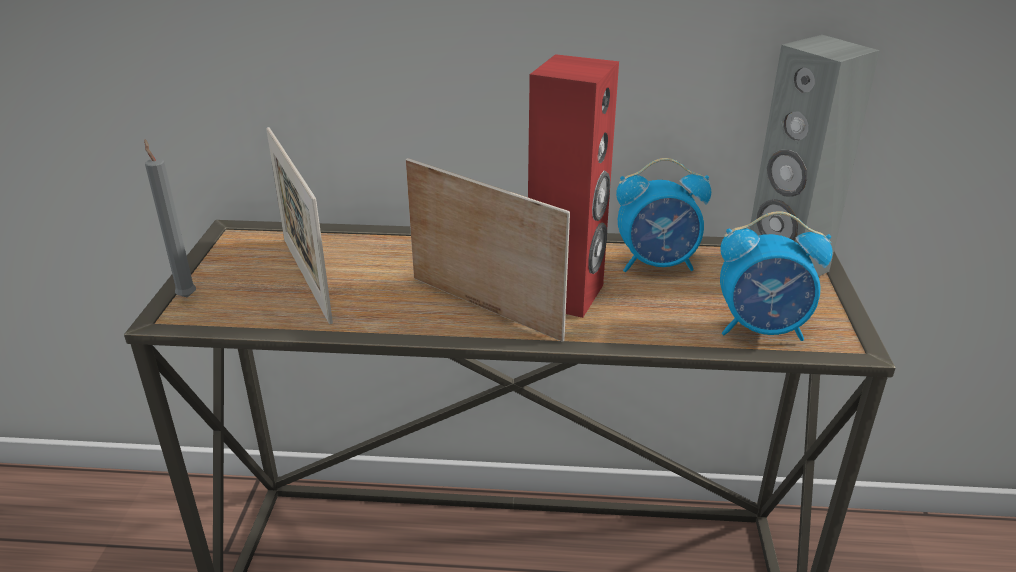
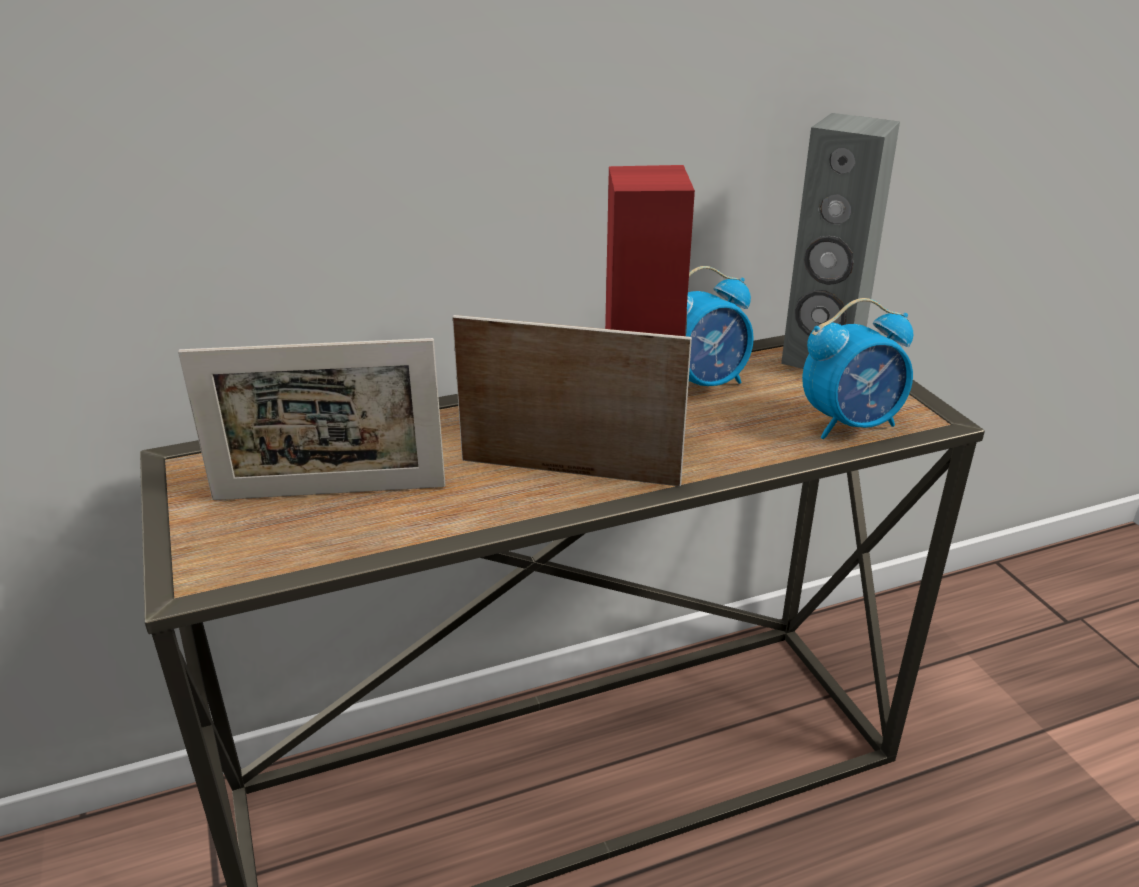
camera: 25 degrees left, 0 degrees up
(186, 295) = (190, 552): grey candle -> none
(306, 278) = (330, 492): picture frame -> picture frame turned 45 degrees counterclockwise

